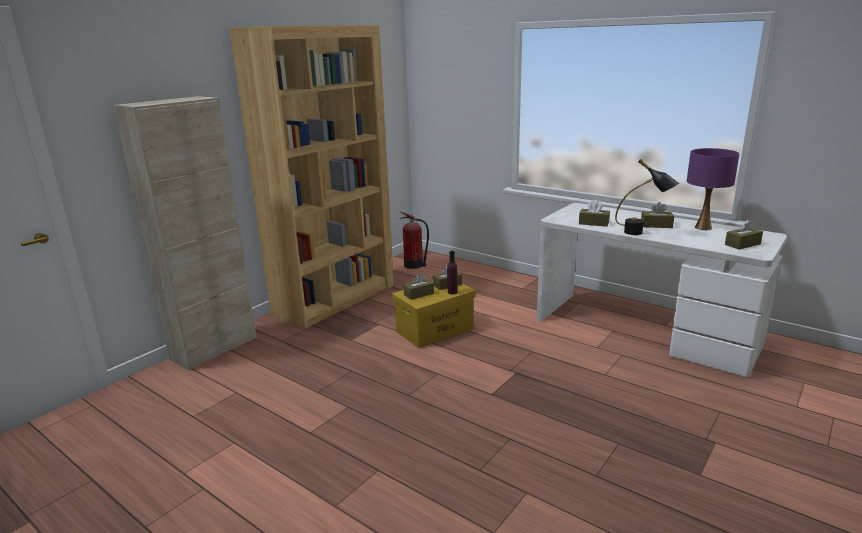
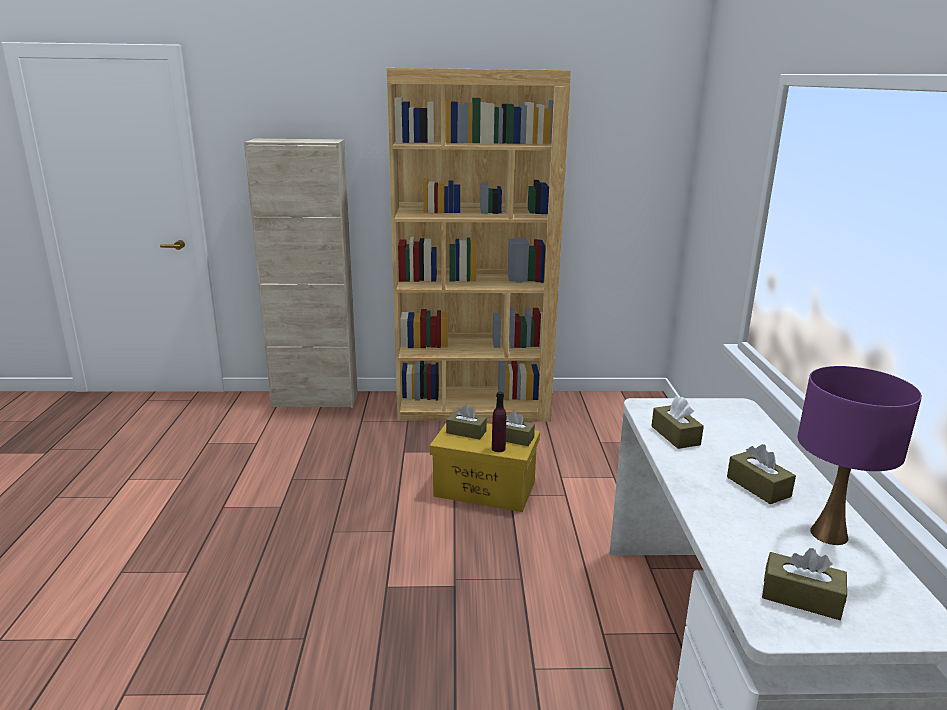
camera: 50 degrees right, 0 degrees up
(414, 265) = (619, 411): fire extinguisher -> none
(642, 233) = (691, 484): black table lamp -> none

